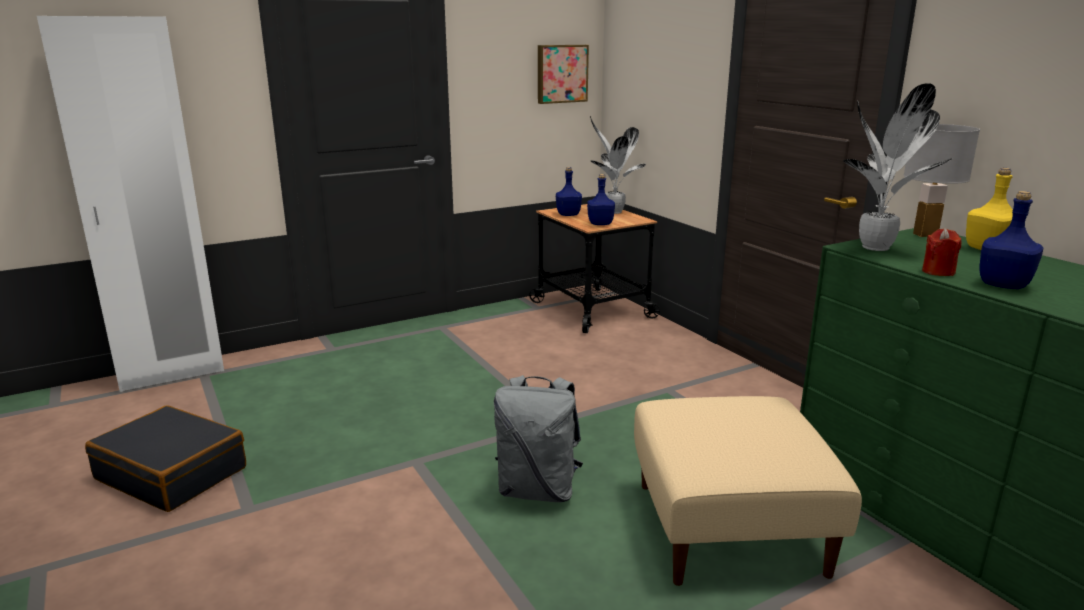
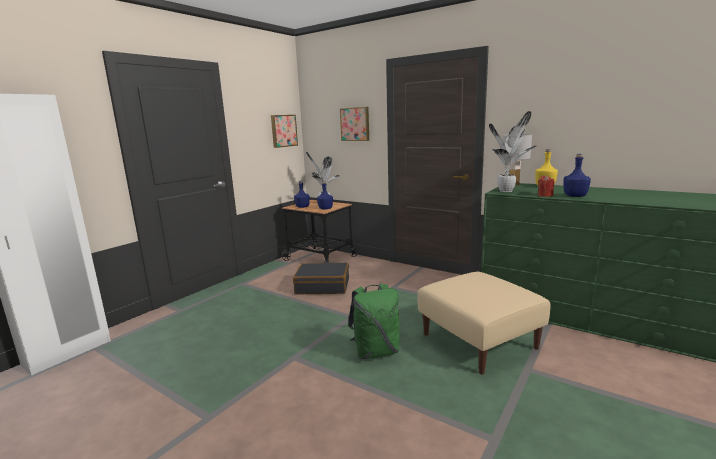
camera: 25 degrees left, 5 degrees down
(172, 473) = (128, 414): black suitcase -> black suitcase (323, 286)
(538, 490) = (376, 351): grey backpack -> green backpack
(680, 71) = (355, 124): none -> picture

